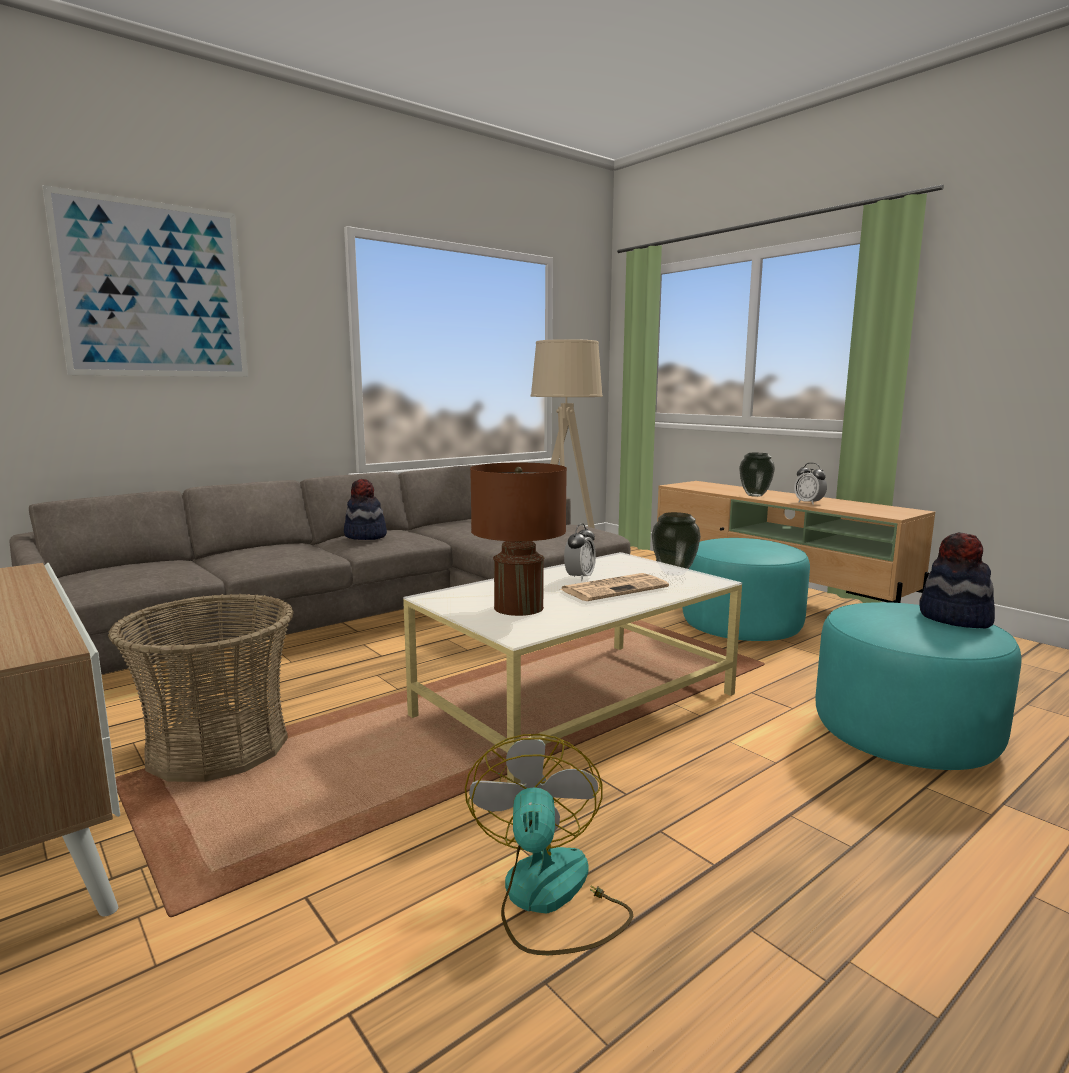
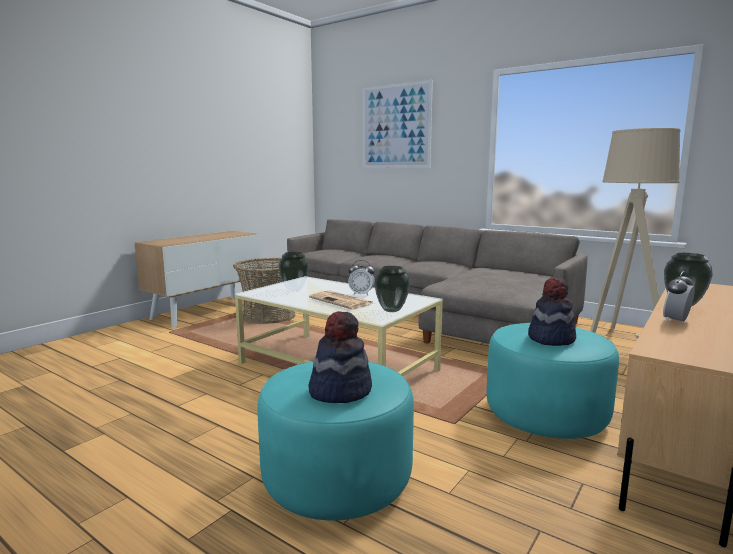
camera: 75 degrees right, 0 degrees up
(365, 536) = (425, 261): hat -> hat (550, 338)
(519, 607) = (294, 290): brown table lamp -> vase
(549, 898) = (163, 376): fan -> none

